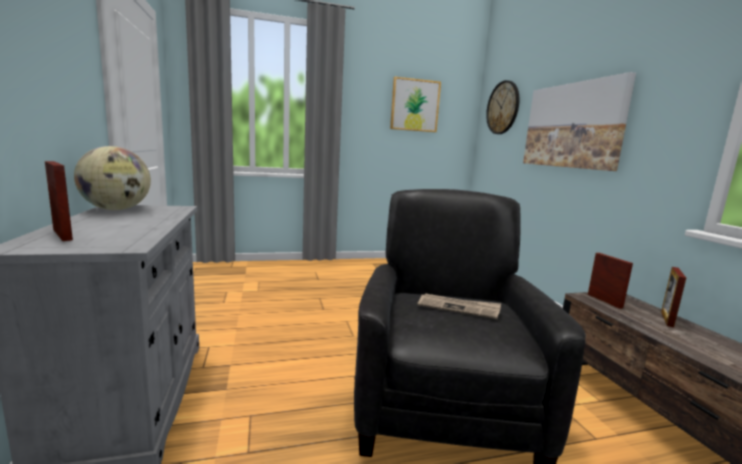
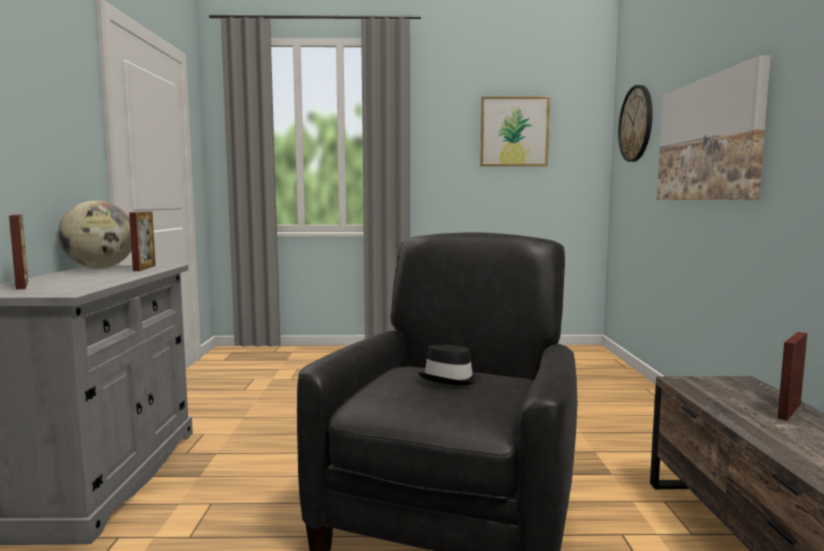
camera: 15 degrees right, 5 degrees down
(458, 307) = (451, 379): newspaper -> black hat
(604, 301) = (709, 387): picture frame -> picture frame (144, 268)

